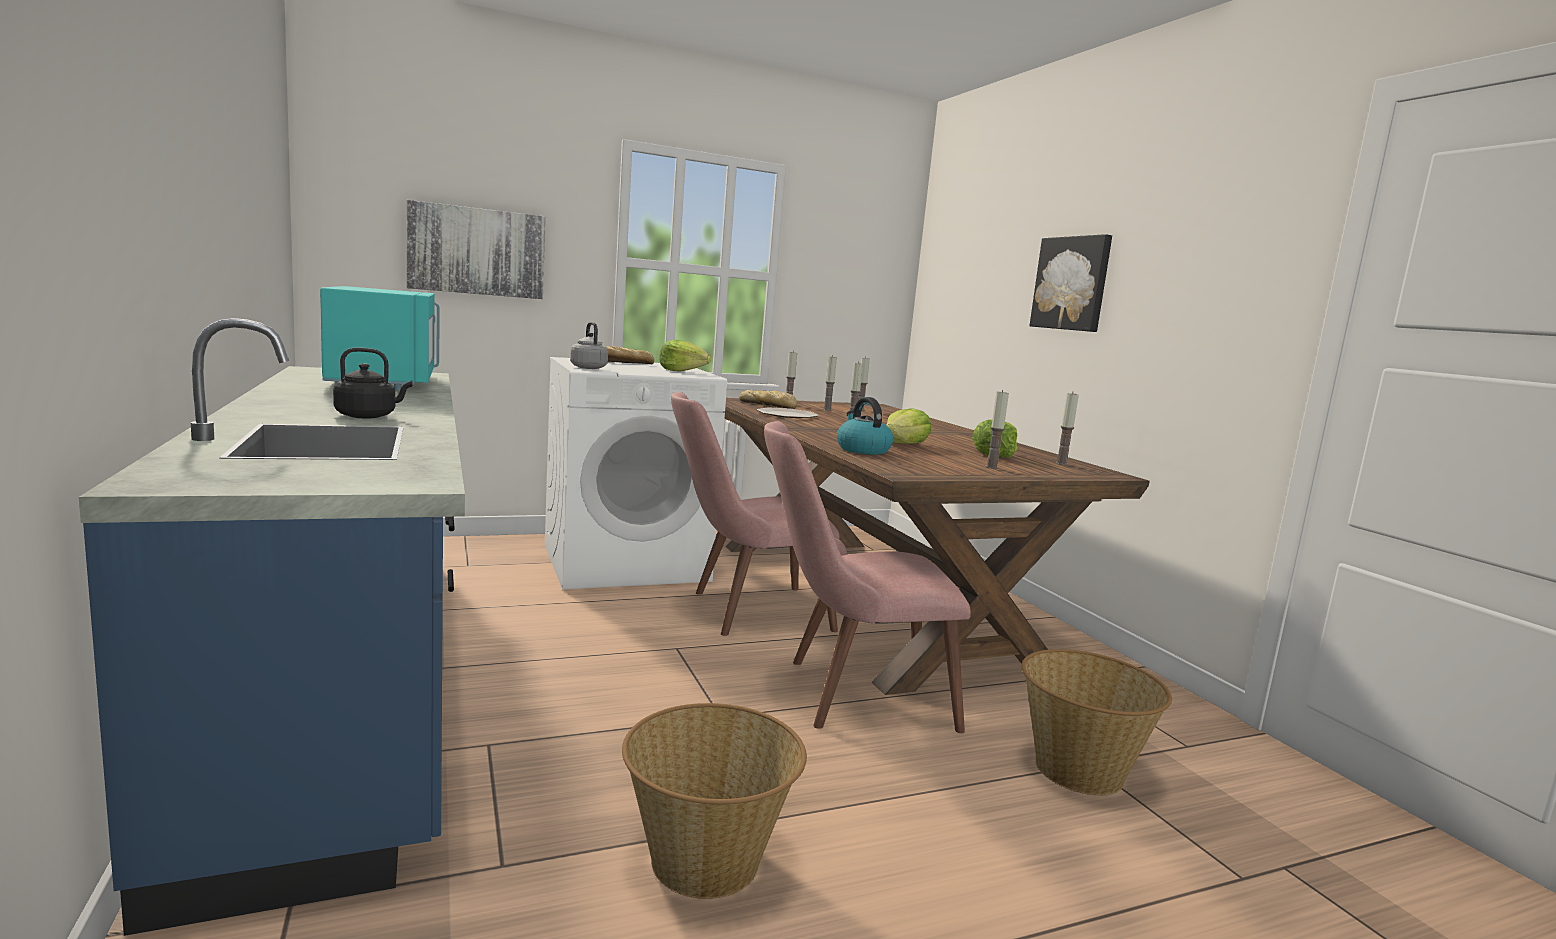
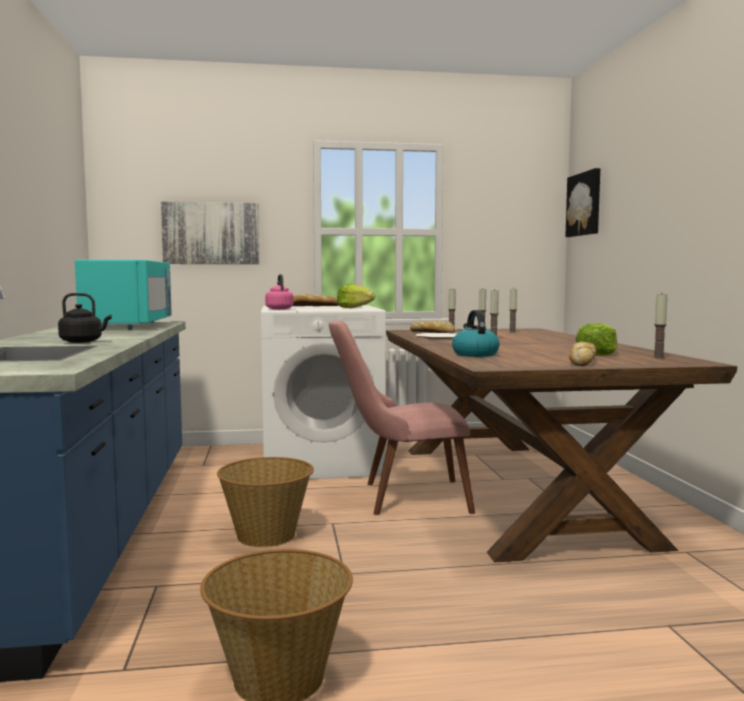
camera: 15 degrees right, 5 degrees down
(588, 367) = (279, 309): grey kettle -> pink kettle
(847, 693) = (461, 560): pink chair -> none
(904, 444) = (519, 350): lettuce -> none
(991, 467) = (582, 361): candle -> bread
(1072, 283) = (678, 205): picture -> picture (585, 204)
(1078, 769) = (655, 630): basket -> basket (267, 535)

